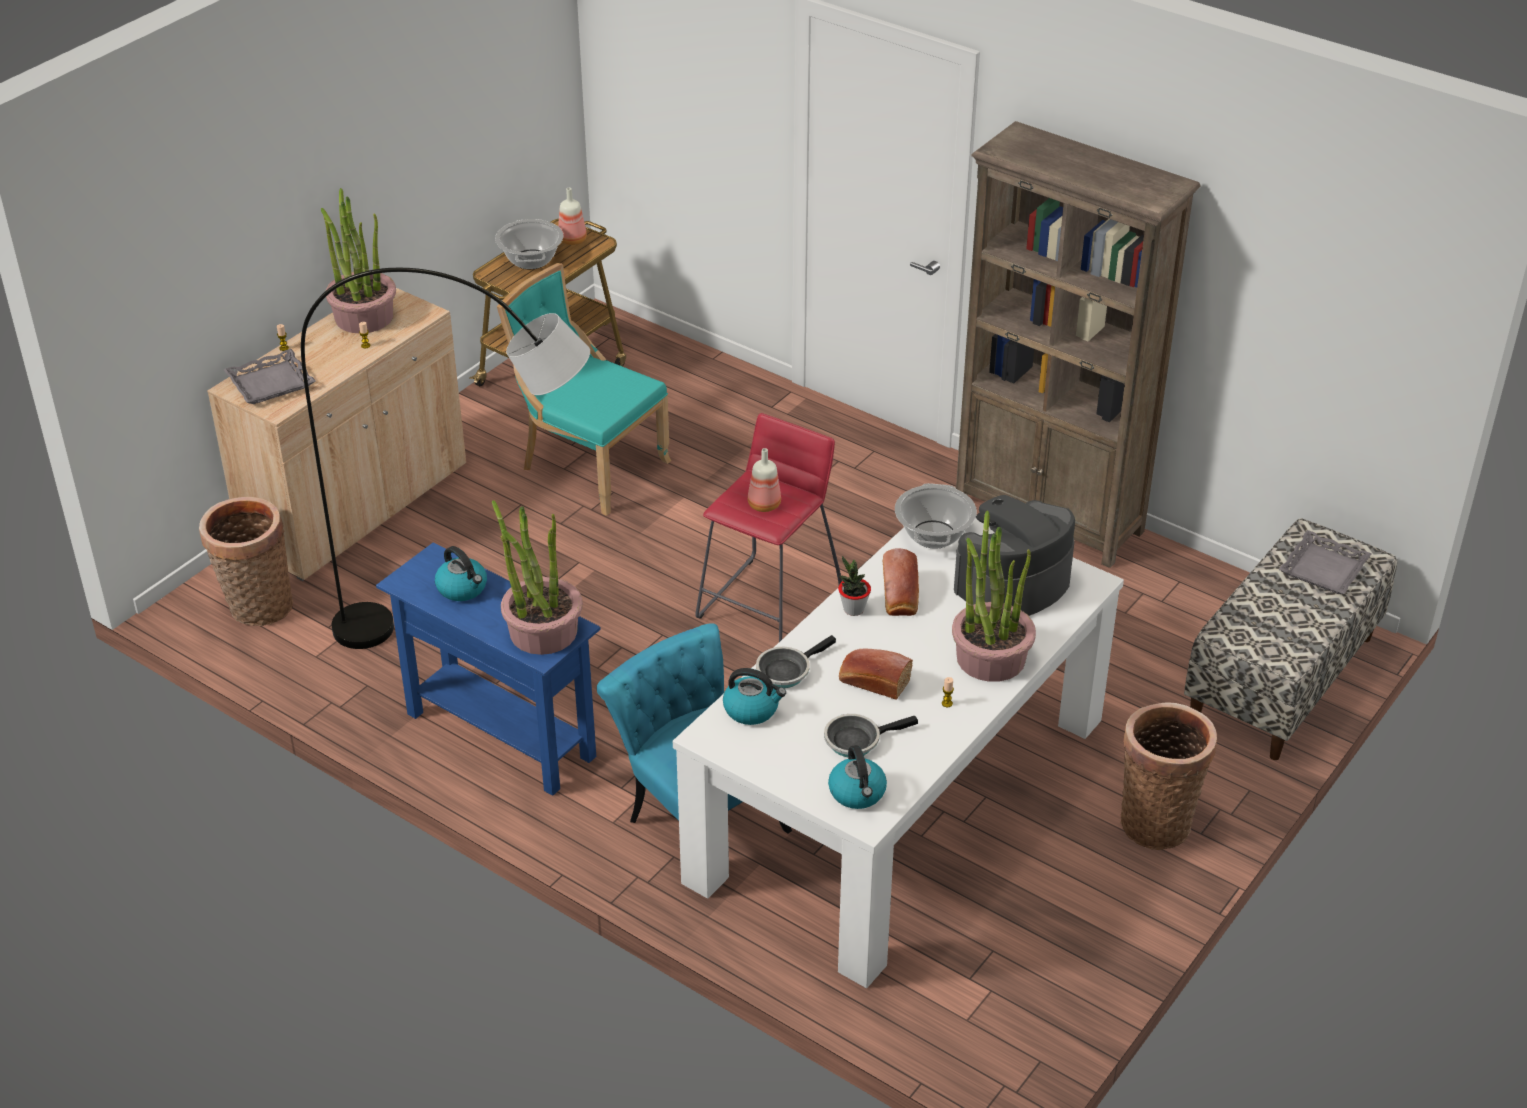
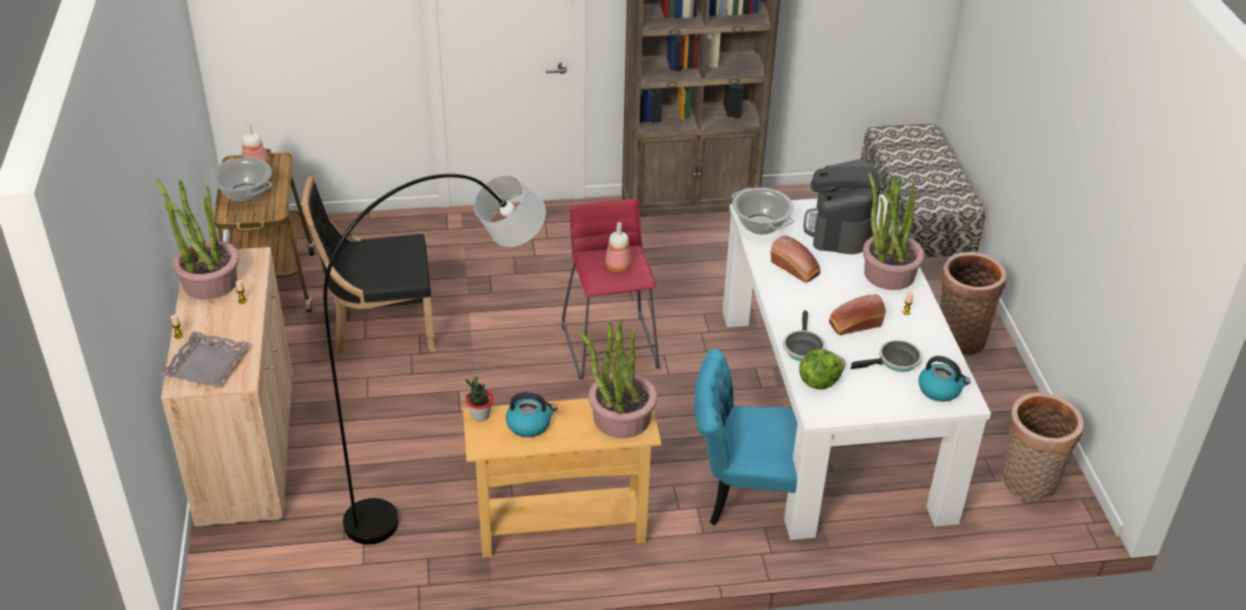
camera: 45 degrees left, 0 degrees up
(256, 607) = (269, 560): basket -> basket (1027, 484)
(500, 735) = (562, 529): blue console table -> beige console table
(588, 466) = (379, 327): turquoise chair -> black chair
(752, 709) = (819, 381): kettle -> lettuce
(853, 609) = (783, 291): potted plant -> potted plant (480, 415)
(856, 740) = (895, 361): frying pan -> frying pan turned 135 degrees counterclockwise
(1324, 569) = (915, 147): grey tray -> none

